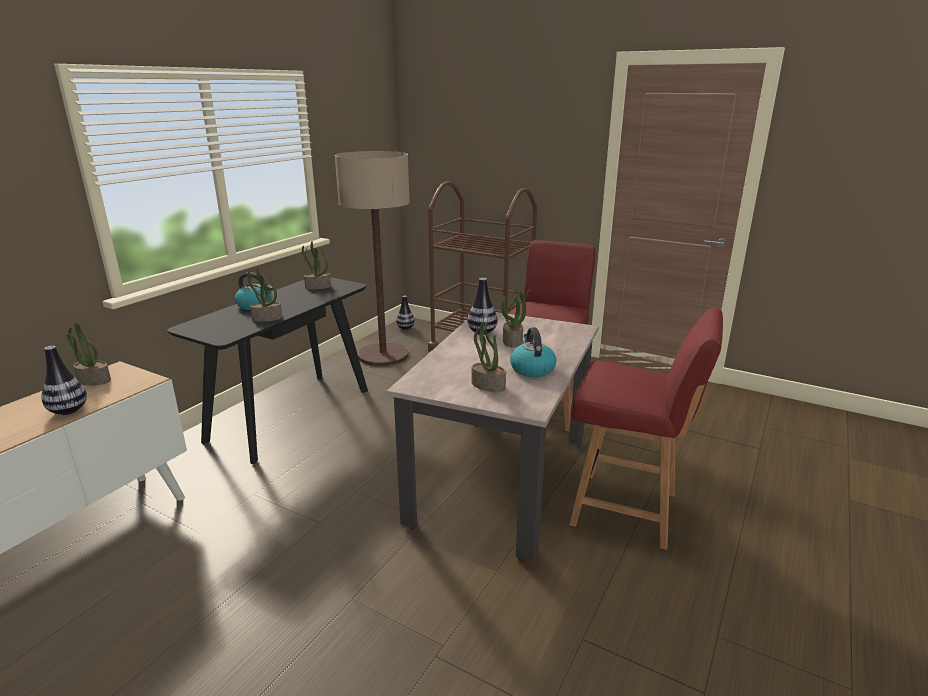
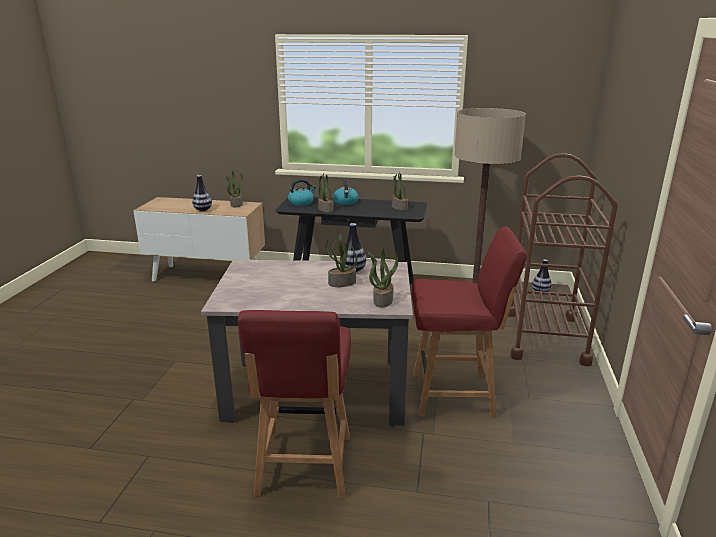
camera: 70 degrees right, 0 degrees up
(487, 385) = (251, 285): potted plant -> potted plant (382, 300)
(532, 369) = (289, 296): kettle -> kettle (301, 203)

